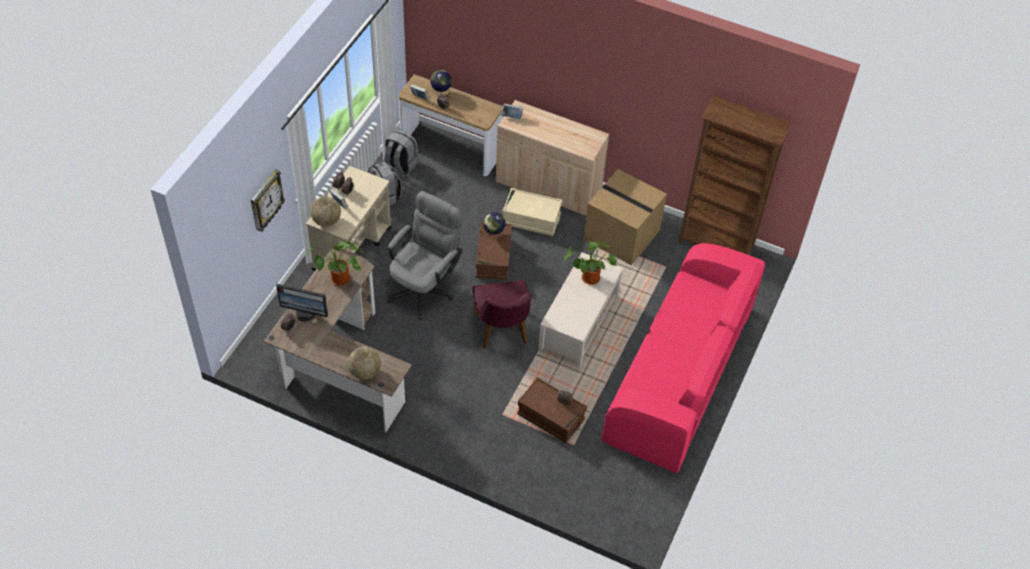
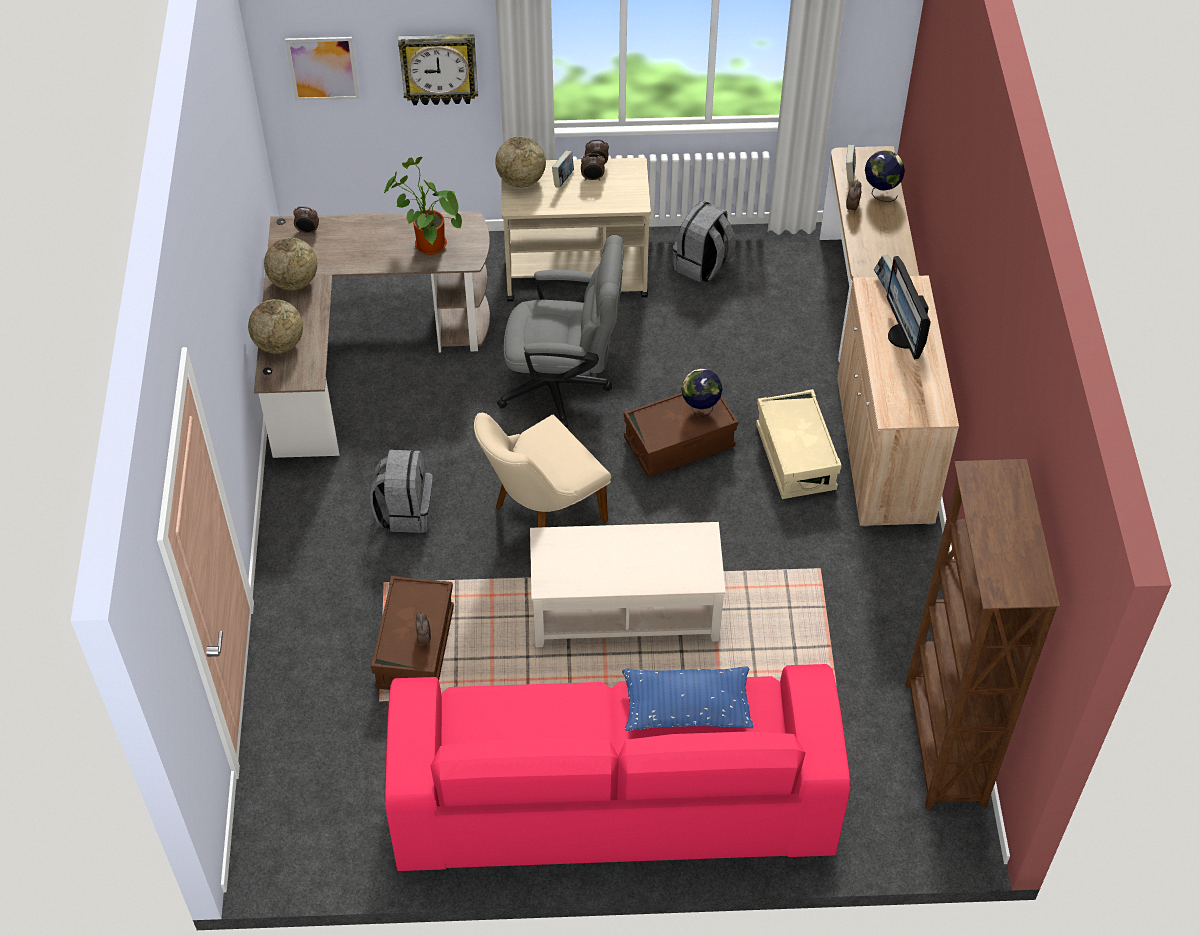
camera: 65 degrees right, 0 degrees up
(226, 249) = (323, 68): none -> picture
(305, 313) = (345, 236): monitor -> monitor (905, 336)
(323, 348) = (294, 282): none -> globe
(400, 165) = (779, 255): grey backpack -> grey backpack (405, 511)
(502, 332) = (540, 516): purple chair -> beige chair
(589, 280) = (665, 556): potted plant -> none
(623, 235) = (859, 595): cardboard box -> none
(679, 309) = (686, 708): none -> blue pillow

